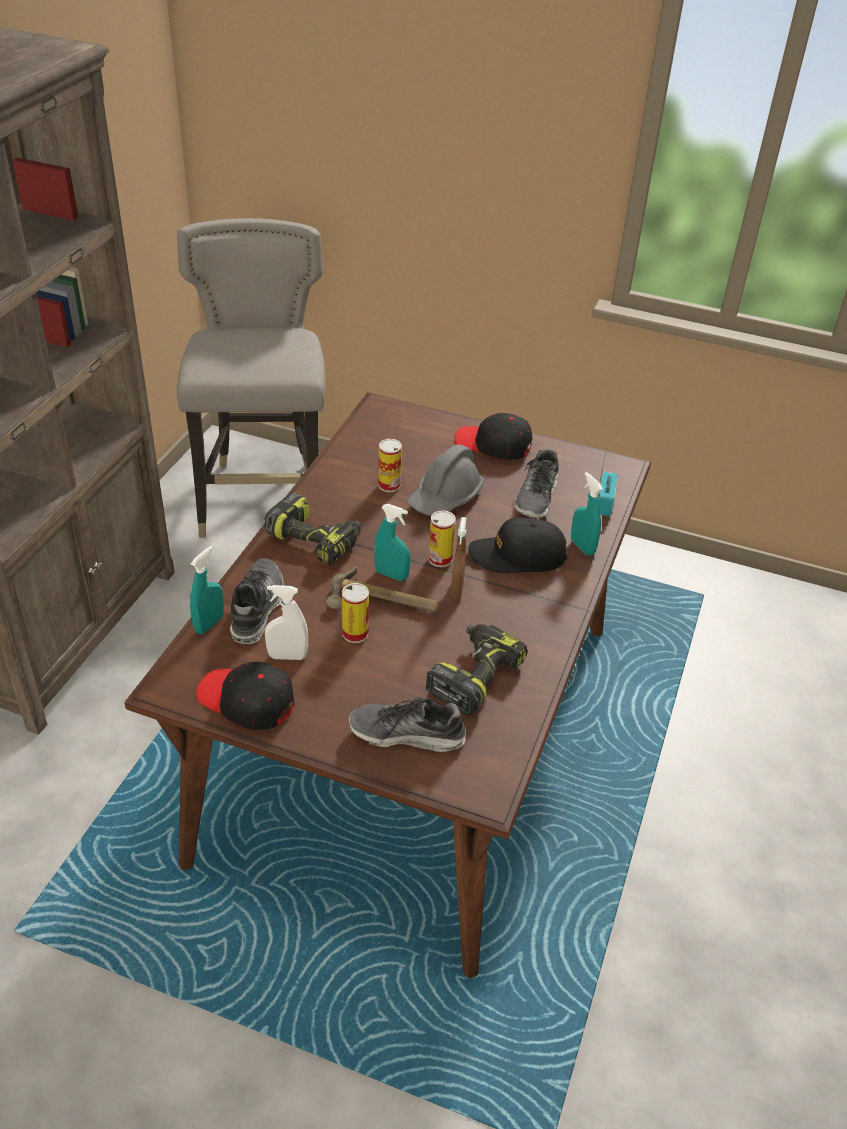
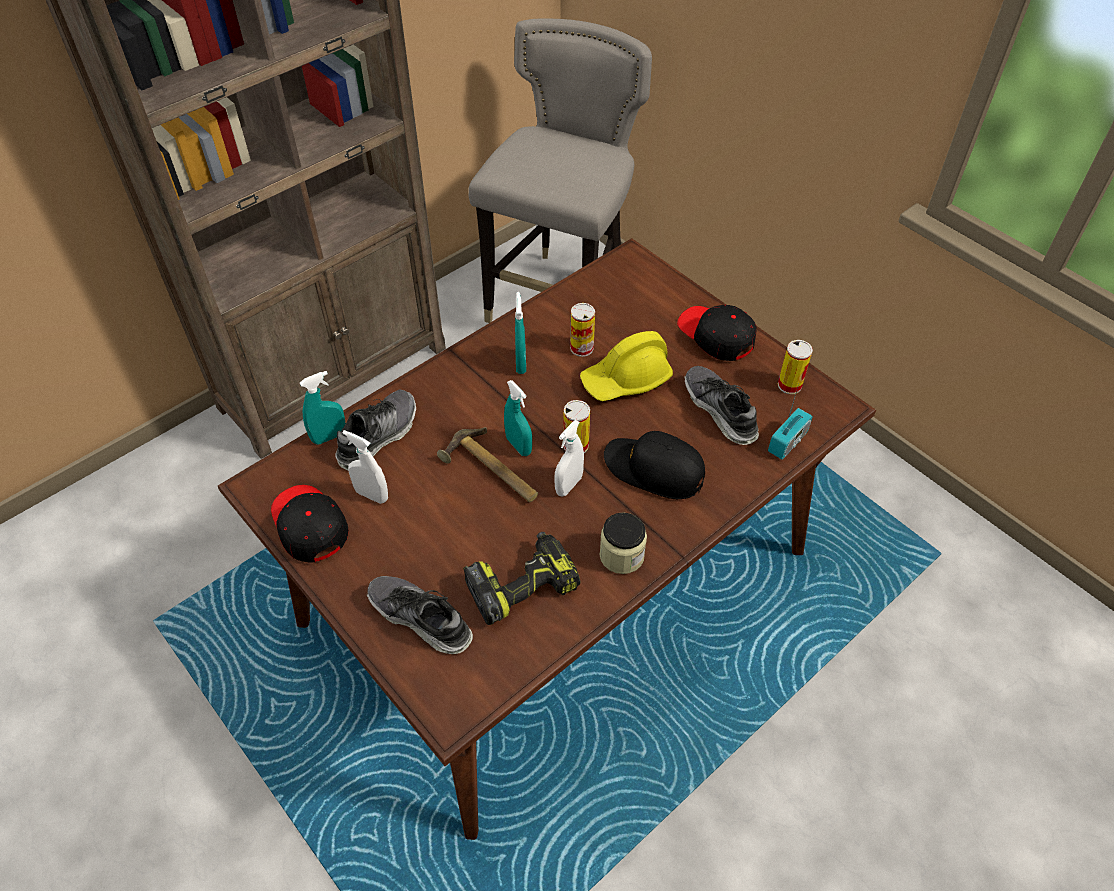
camera: 30 degrees right, 10 degrees up
(316, 539) = (475, 384): power drill -> none
(355, 633) = (445, 495): can -> can (789, 385)
(445, 497) = (626, 380): grey hard hat -> yellow hard hat
(457, 590) = (569, 485): brown spray bottle -> white spray bottle
(537, 497) = (719, 411): shoe -> shoe turned 105 degrees clockwise
(539, 626) = (621, 555): none -> jar
(582, 547) = (728, 484): turquoise spray bottle -> turquoise spray bottle (521, 363)

